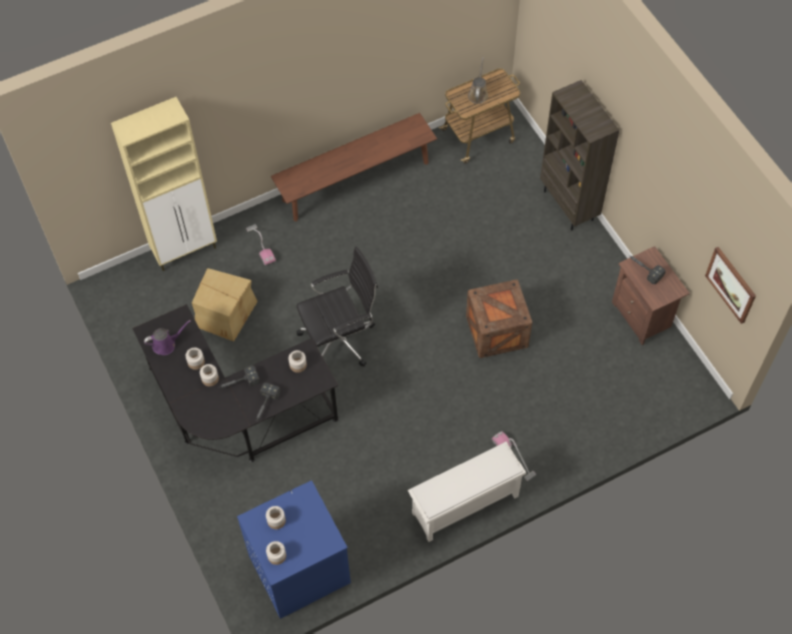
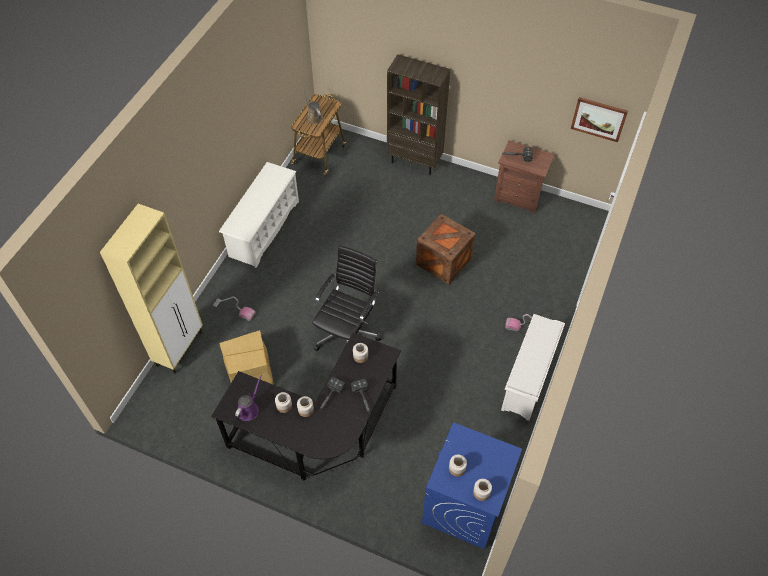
camera: 40 degrees left, 5 degrees down
(356, 181) = (264, 228): brown bench -> white shoe rack

